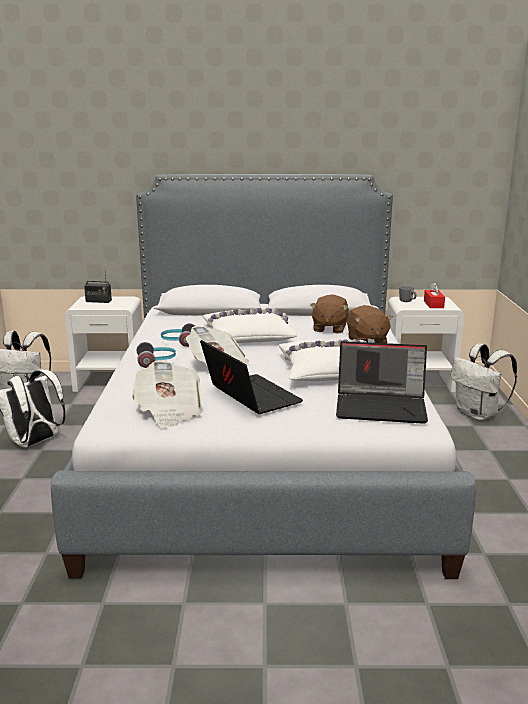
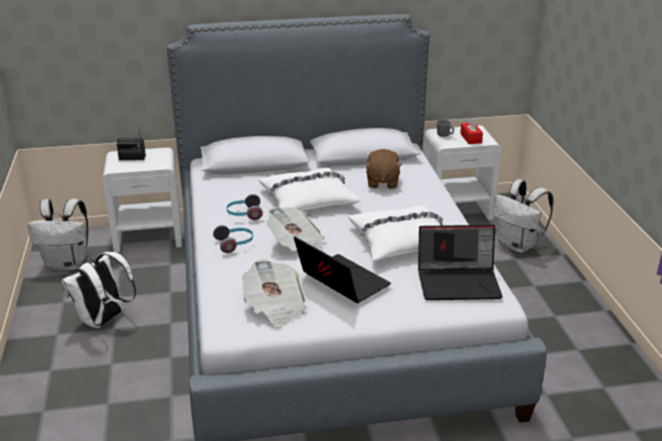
camera: 10 degrees left, 10 degrees up
(366, 341) = (422, 197): brown plush toy -> none

